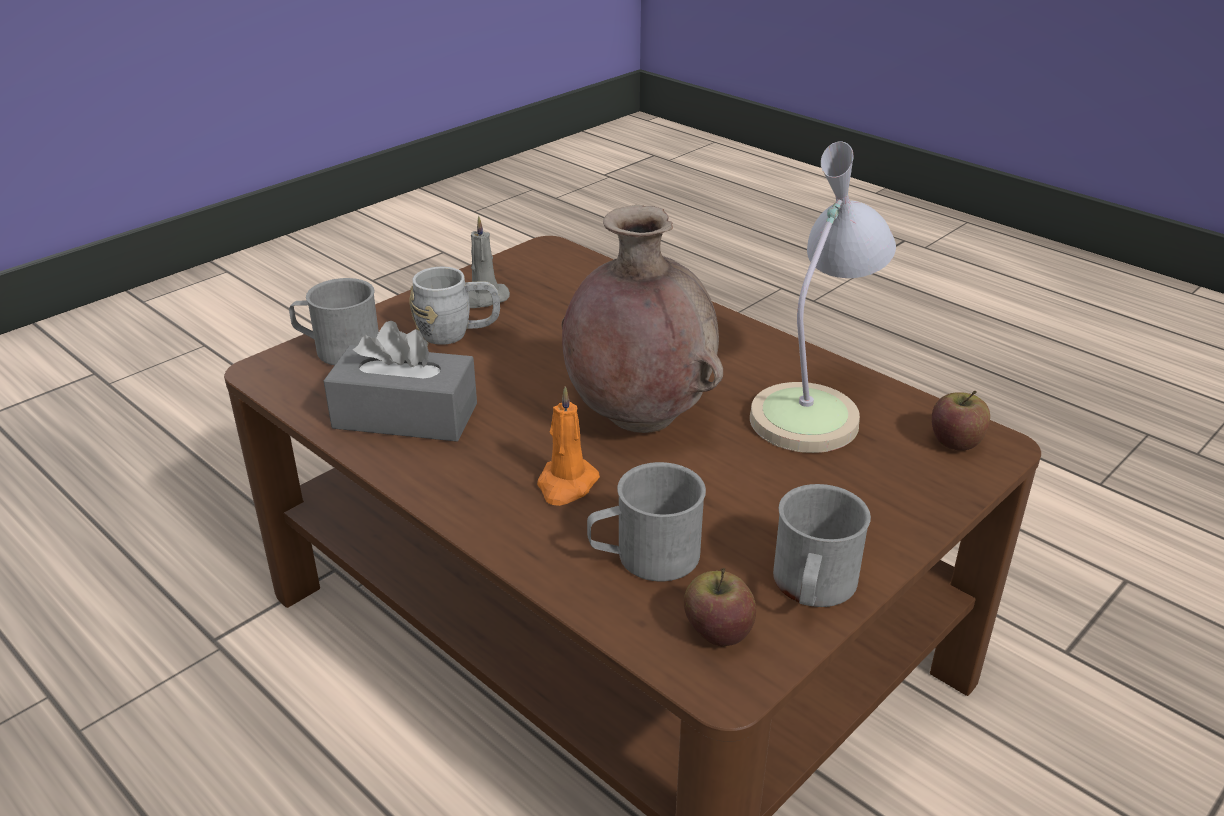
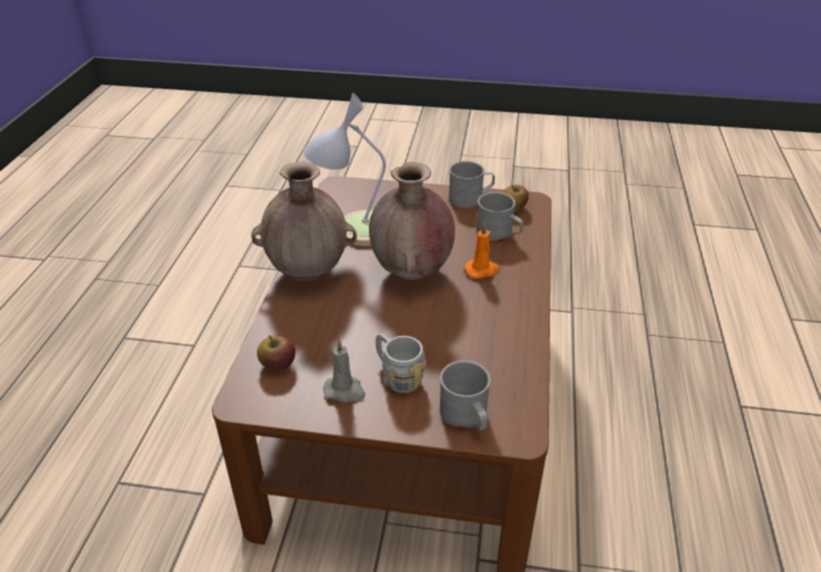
camera: 125 degrees left, 5 degrees up
(405, 416) = (493, 345): grey tissue box -> none
(732, 340) = (308, 273): none -> brown vase
(955, 441) = (343, 193): apple -> apple (277, 364)

